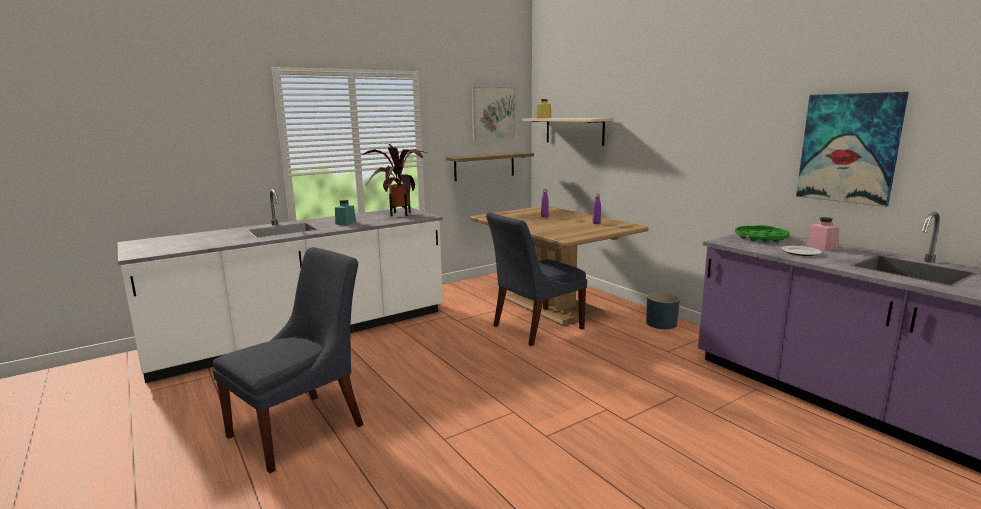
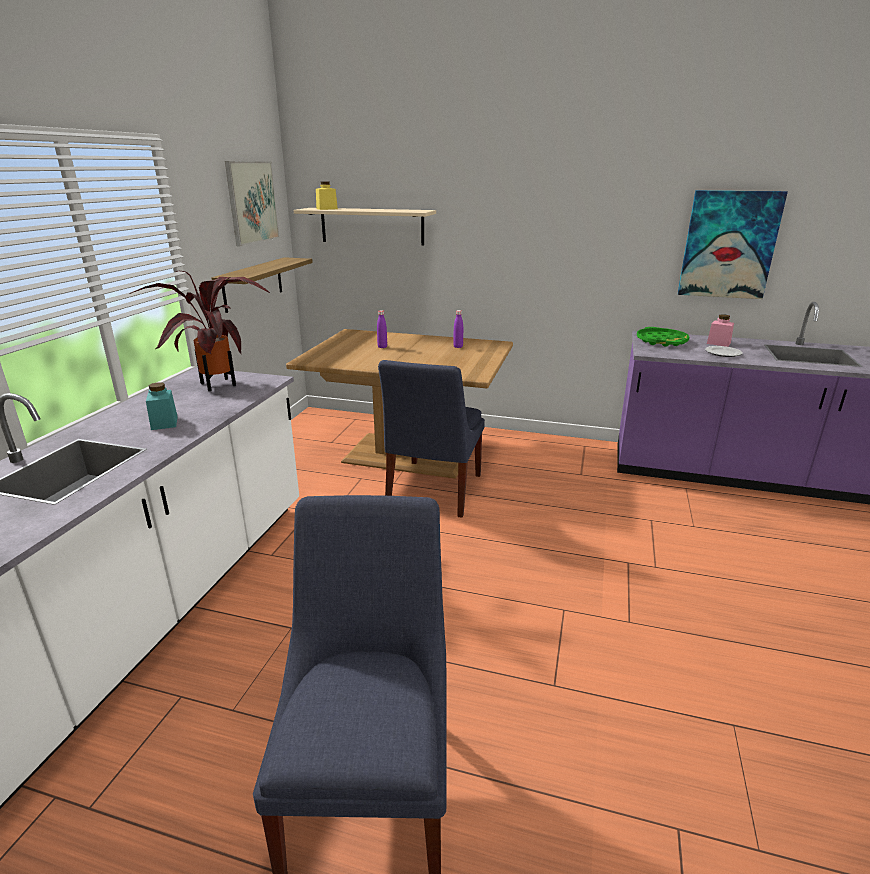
camera: 40 degrees left, 10 degrees up
(661, 323) = (534, 444): blue planter -> none

